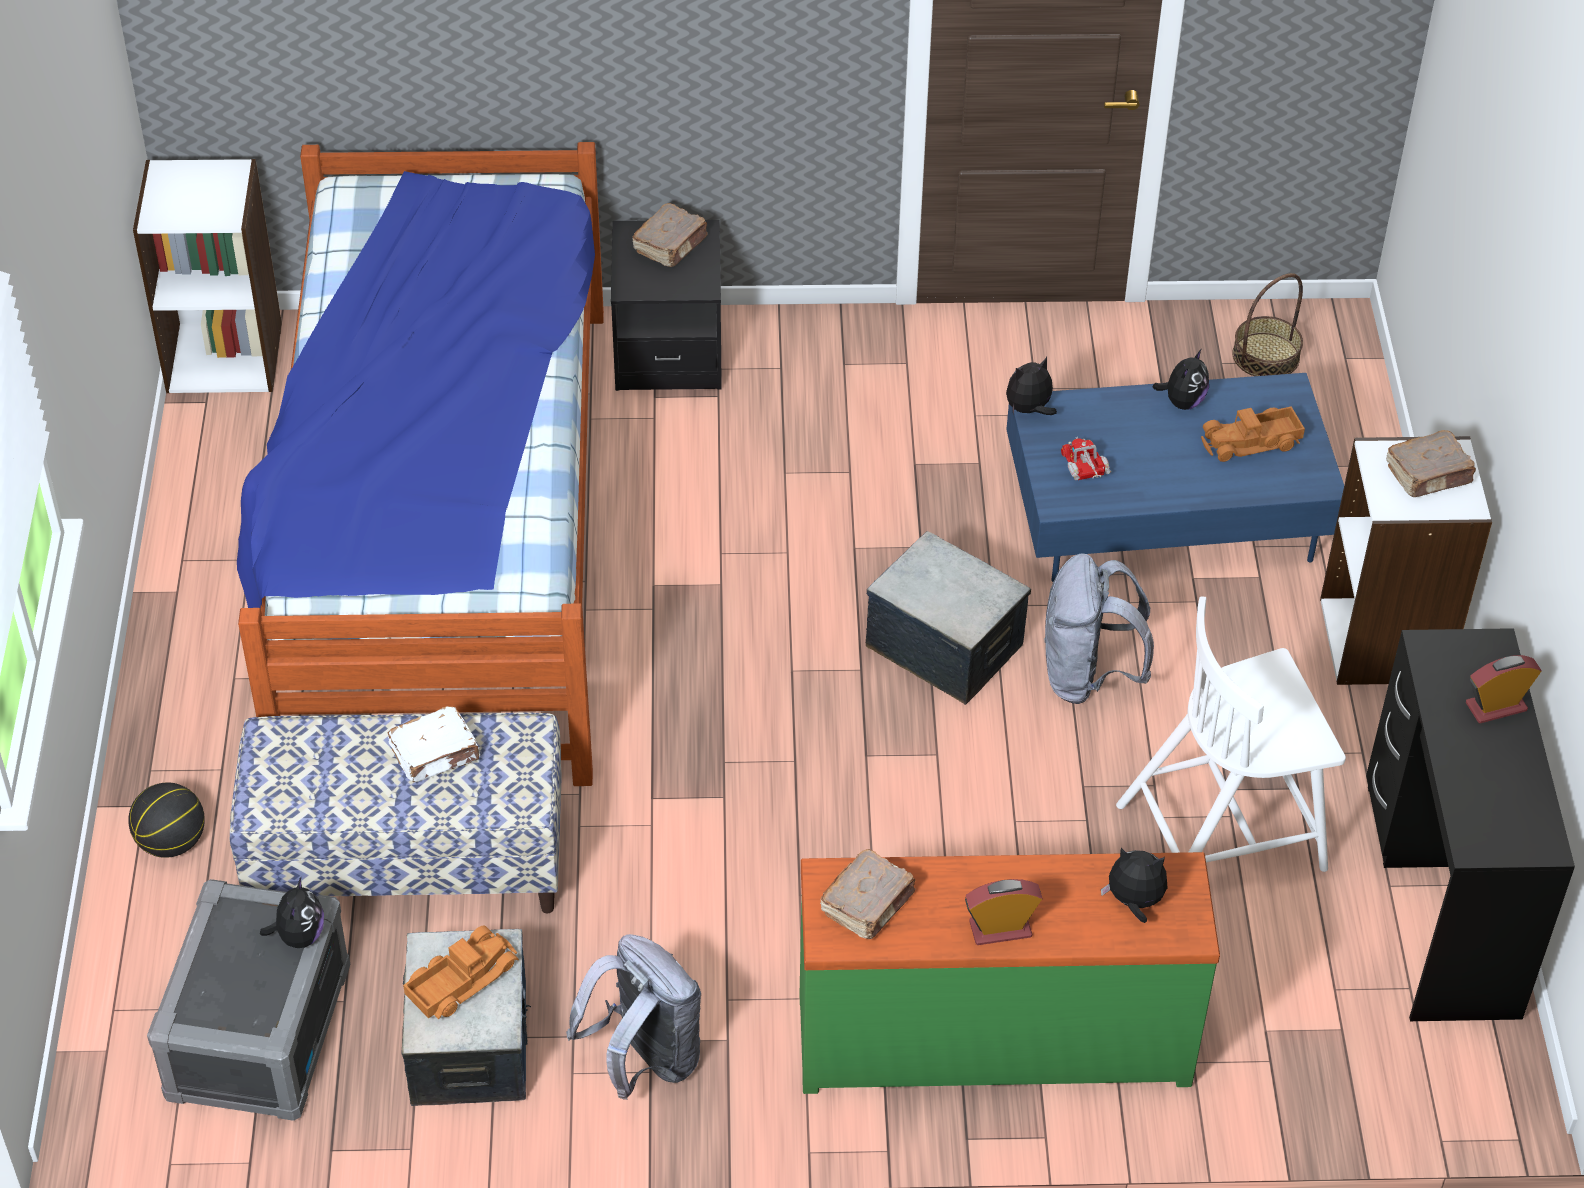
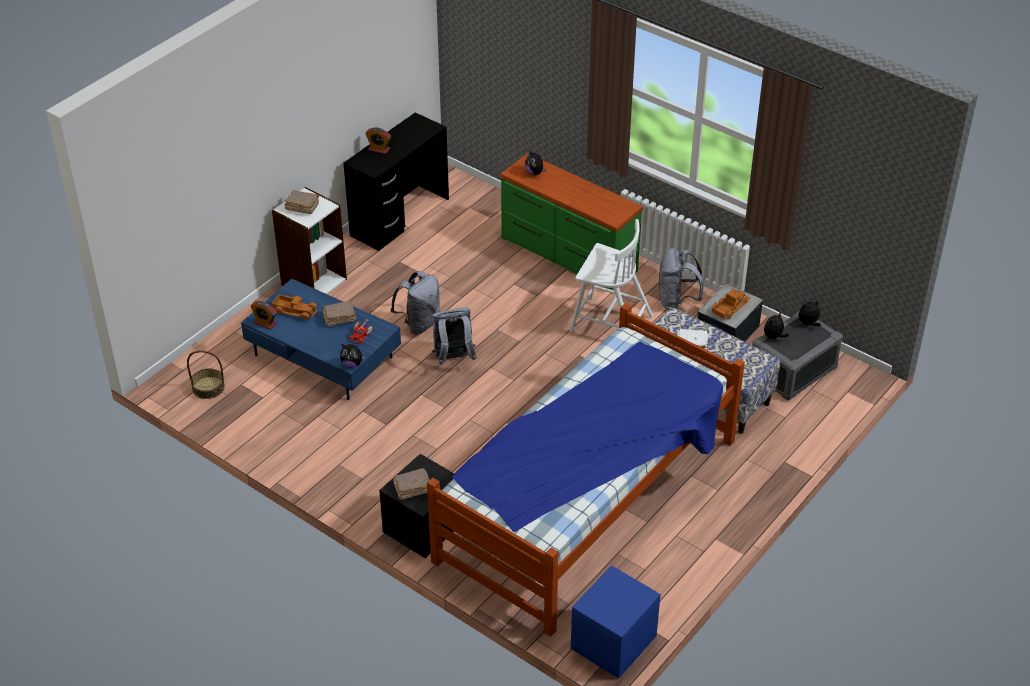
camera: 140 degrees left, 5 degrees down
(171, 842) = (782, 443): basketball -> none
(225, 356) = (613, 643): white bookcase -> blue nightstand
(460, 979) = (729, 307): toy truck -> toy truck turned 135 degrees clockwise
(869, 904) = (609, 208): brown book -> brown book (339, 318)
(944, 645) = (453, 358): storage box -> grey backpack
(1000, 929) = (579, 185): alarm clock -> alarm clock (265, 323)
(1182, 402) = (297, 336): plush toy -> plush toy (808, 323)
(1225, 835) = (437, 262): white chair -> white chair (610, 323)

